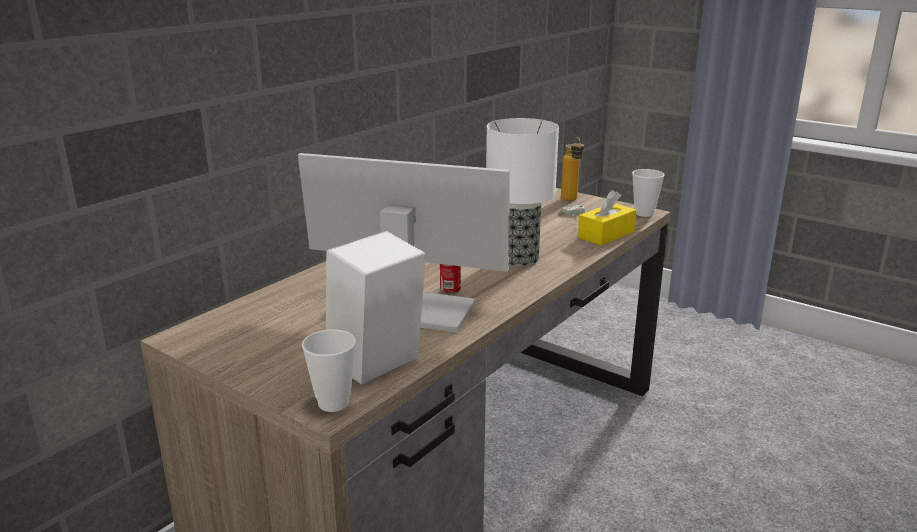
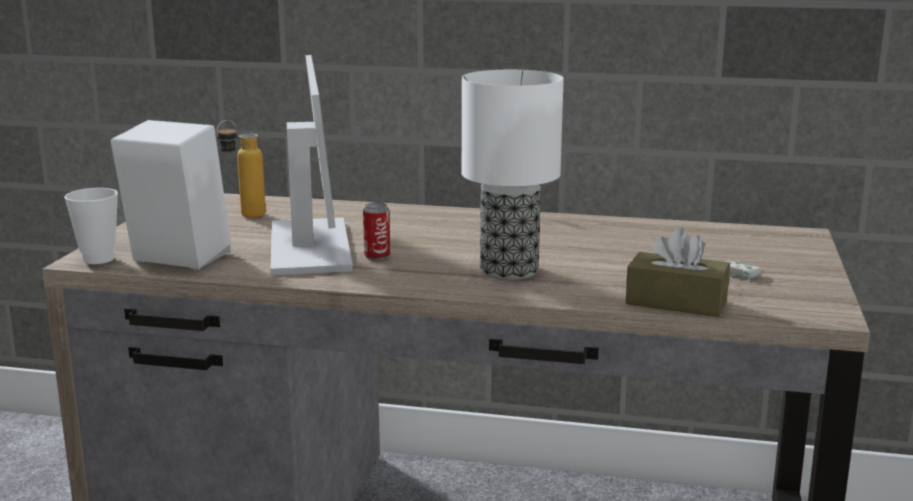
camera: 65 degrees right, 5 degrees down
(571, 201) = (791, 267): bottle -> bottle (244, 216)
(606, 234) = (676, 302): yellow tissue box -> brown tissue box
(644, 213) = (820, 315): cup -> none

